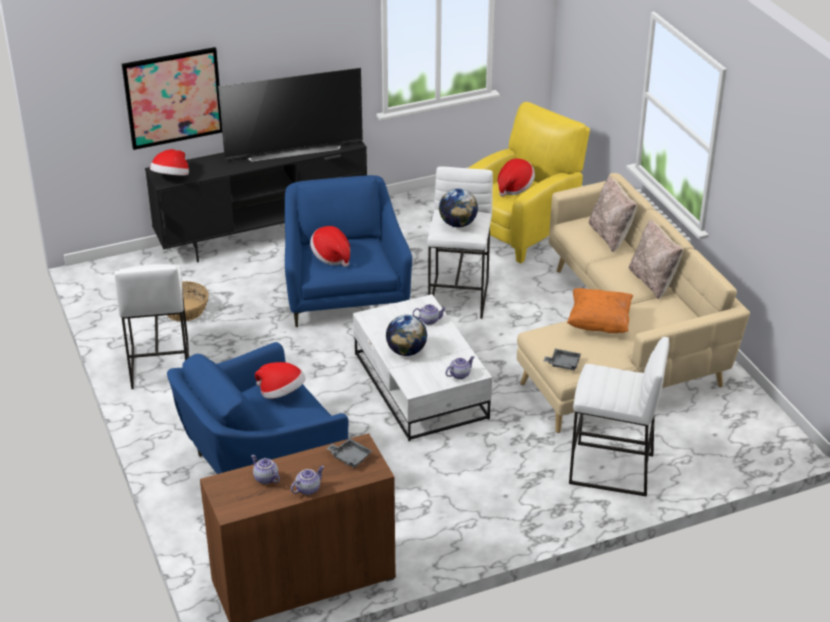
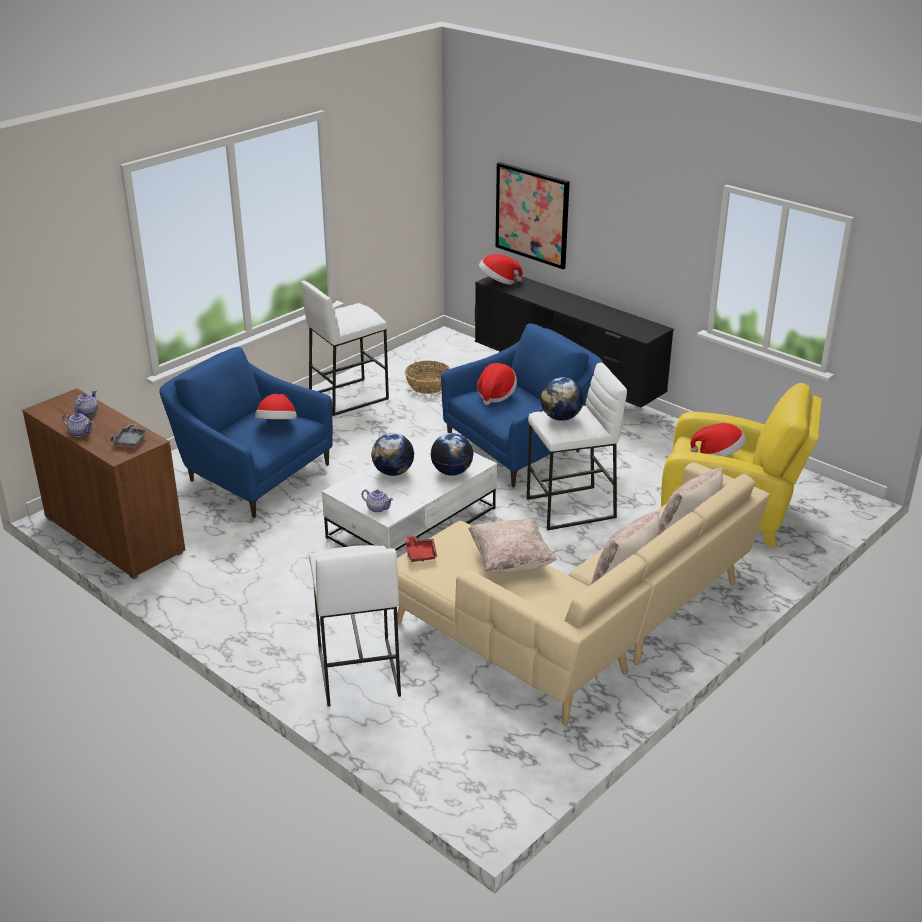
camera: 65 degrees right, 5 degrees down
(293, 149) = (601, 314): television -> none
(429, 320) = (452, 472): teapot -> globe
(563, 363) = (420, 554): grey tray -> red tray
(599, 324) = (510, 561): orange pillow -> beige pillow

